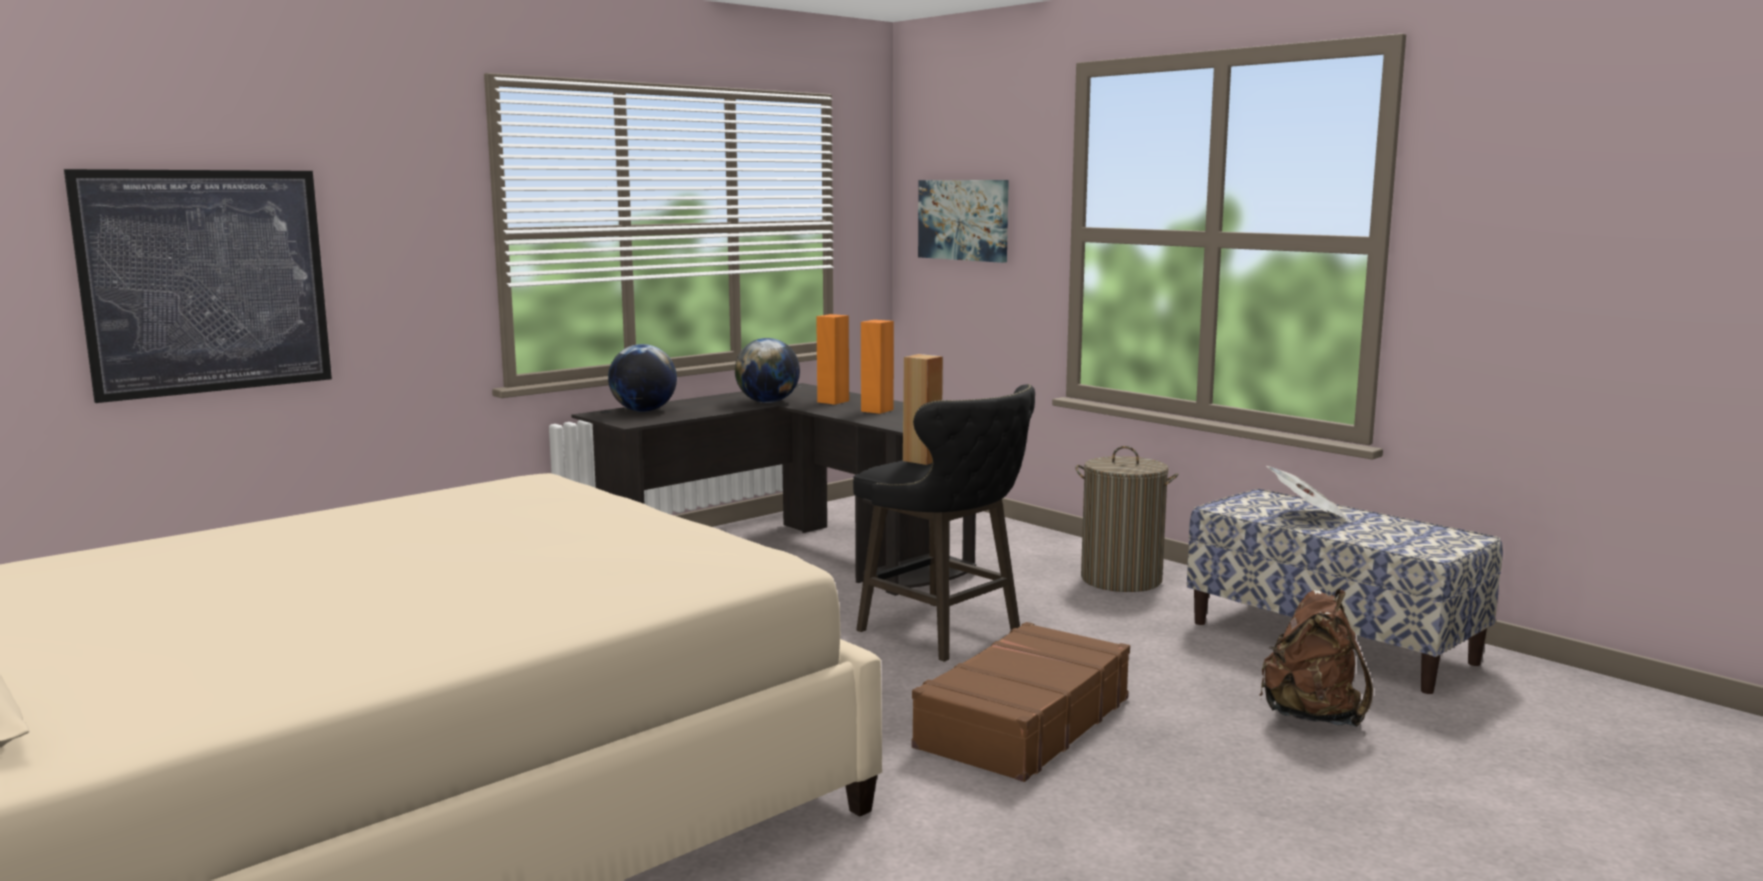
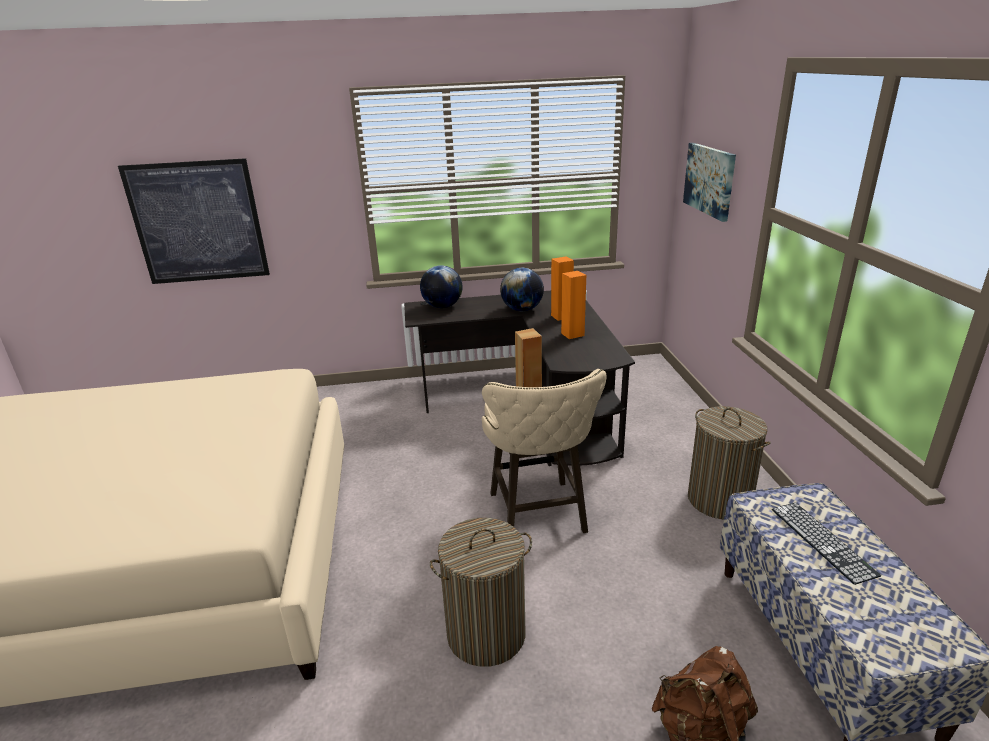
camera: 35 degrees right, 15 degrees up
(944, 633) = (538, 516): black stool -> beige stool
(1022, 723) = (486, 634): brown suitcase -> laundry basket
(1308, 515) = (822, 541): newspaper -> keyboard

